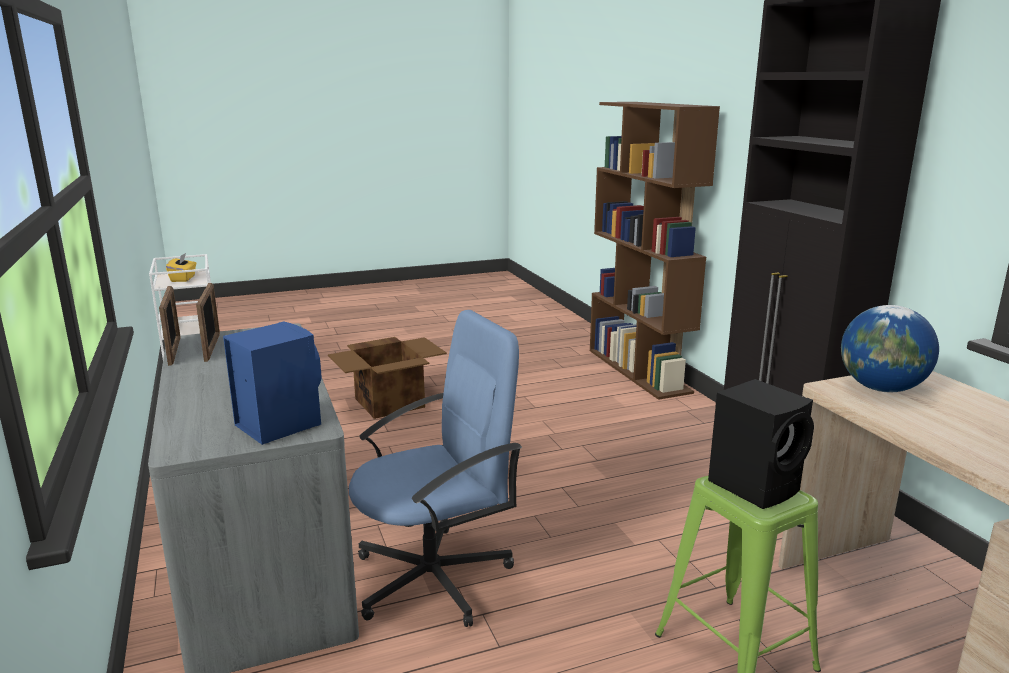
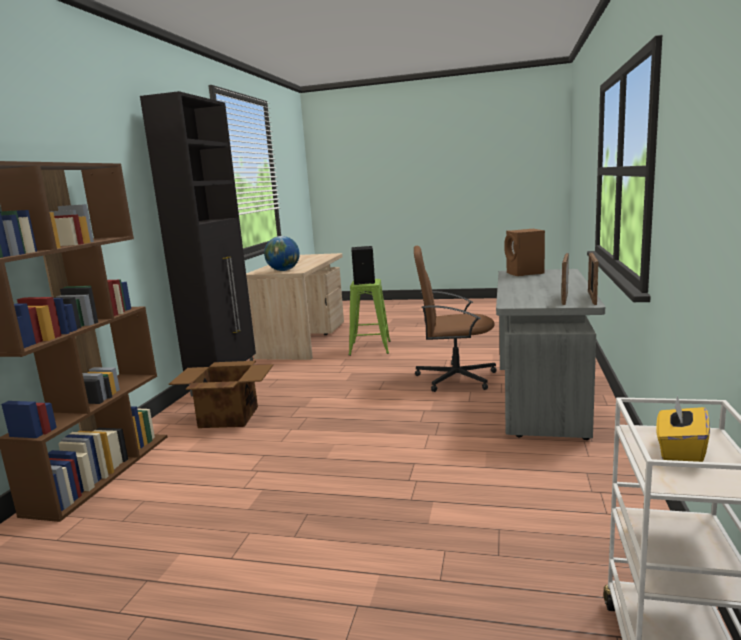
camera: 145 degrees left, 5 degrees down
(278, 424) = (525, 273): blue speaker -> brown speaker
(390, 403) = (382, 499): cardboard box -> cardboard box (228, 417)
(434, 577) = (454, 378): blue office chair -> brown office chair

